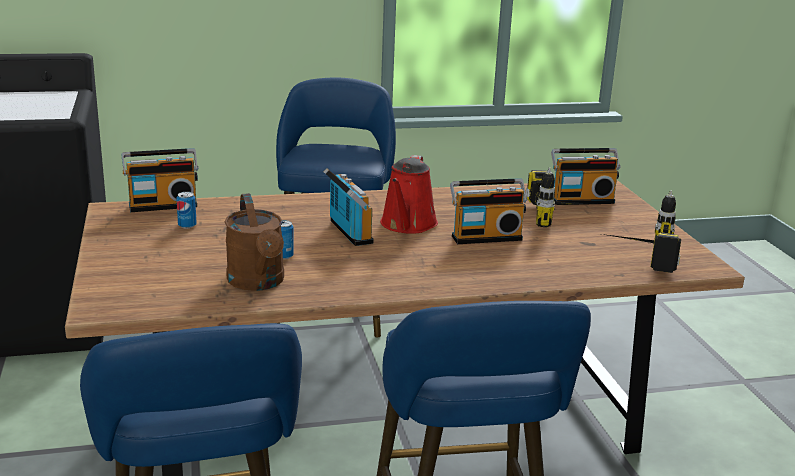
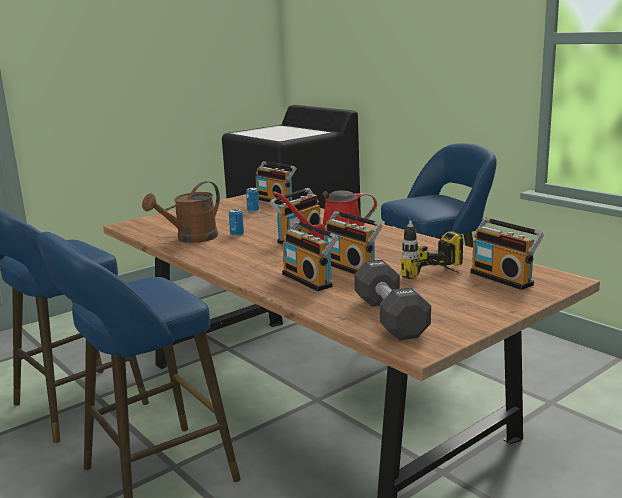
camera: 65 degrees right, 5 degrees down
(502, 261) = (309, 279): none -> radio
(635, 258) = (390, 317): power drill -> black dumbbell

